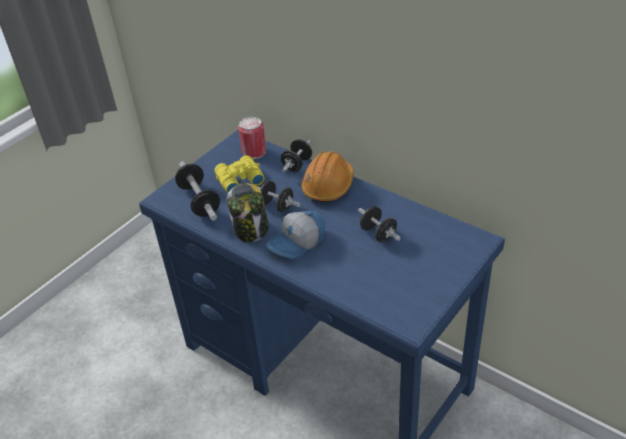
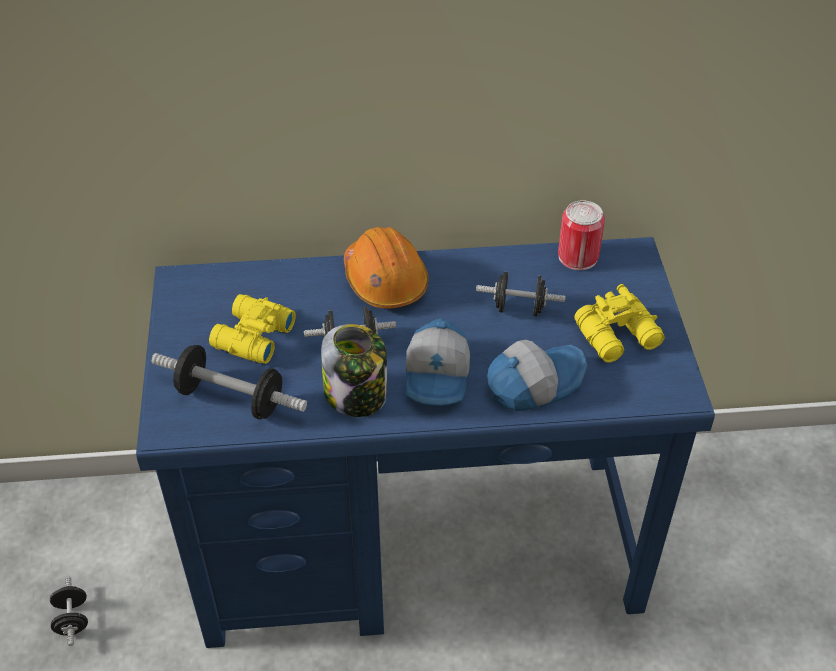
camera: 45 degrees left, 5 degrees up
(254, 152) = (224, 286): can -> can (578, 256)
(297, 164) = (308, 274): black dumbbell -> black dumbbell (72, 619)
(339, 273) = (534, 383): none -> cap
(414, 277) = (619, 337): none -> yellow binoculars

